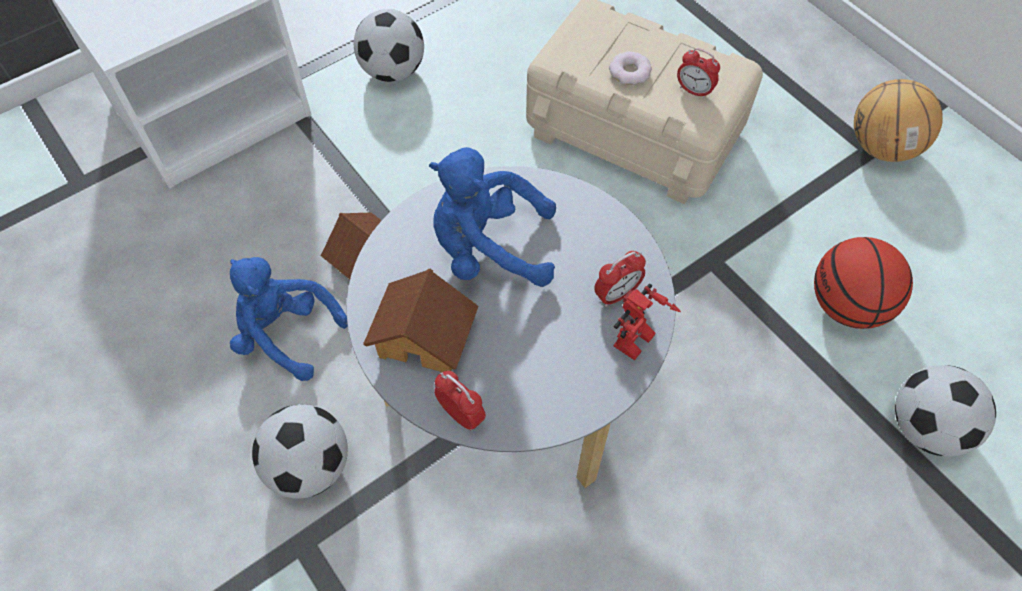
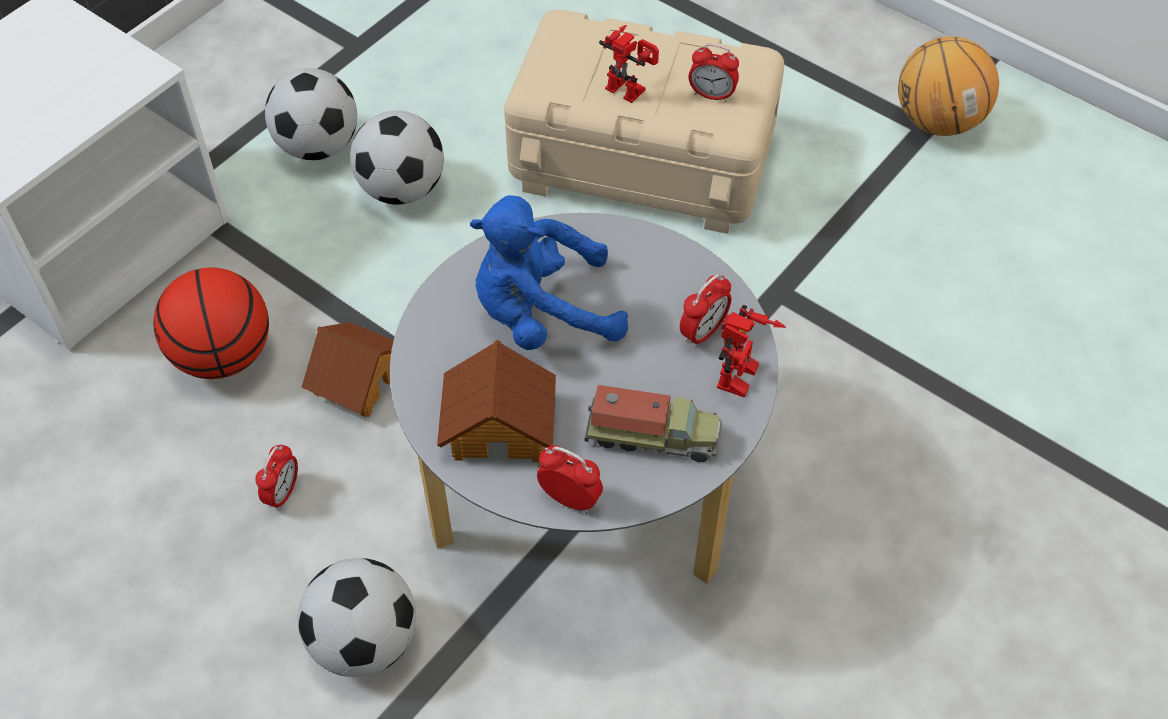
camera: 15 degrees left, 5 degrees down
(286, 334) = (283, 493): blue plush toy -> alarm clock
(547, 375) = (653, 435): none -> toy truck
(630, 72) = (630, 88): donut -> toy robot
(847, 305) = (948, 309): basketball -> basketball (223, 355)
(925, 427) = (1070, 424): football -> football (402, 189)

